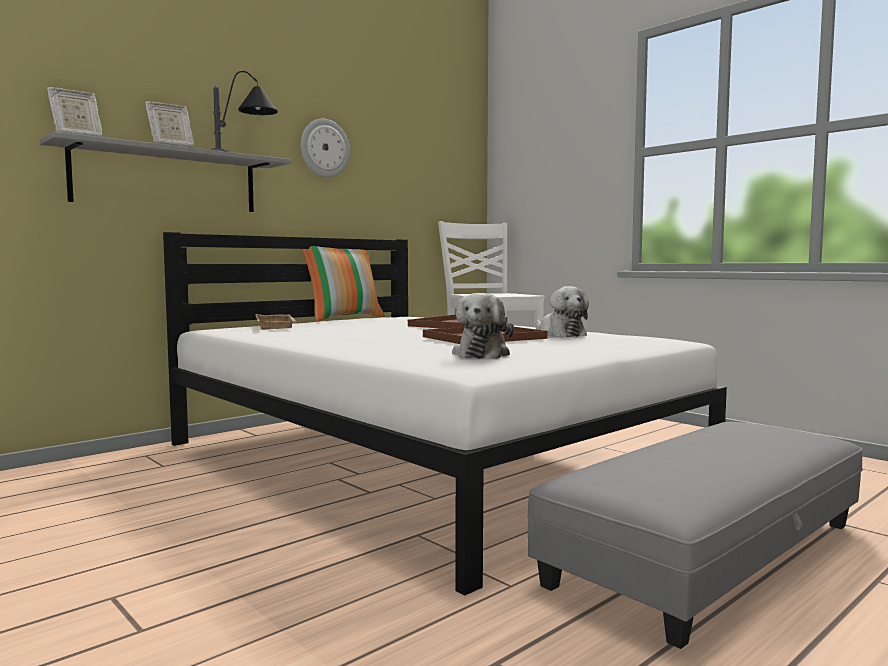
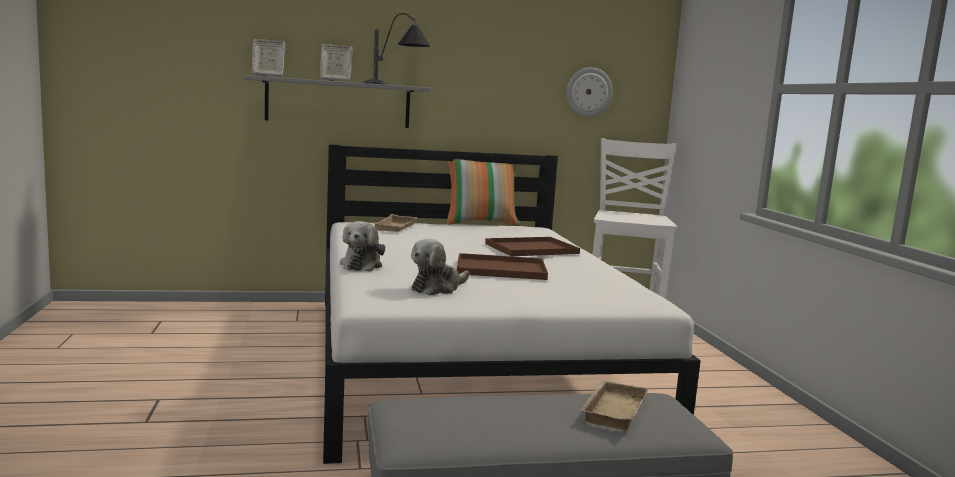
camera: 30 degrees right, 5 degrees up
(324, 148) = (481, 72): wall clock -> wall clock (588, 92)
(559, 334) = (582, 276): plush toy -> plush toy (362, 265)
(744, 436) = (612, 409): none -> beige tray

